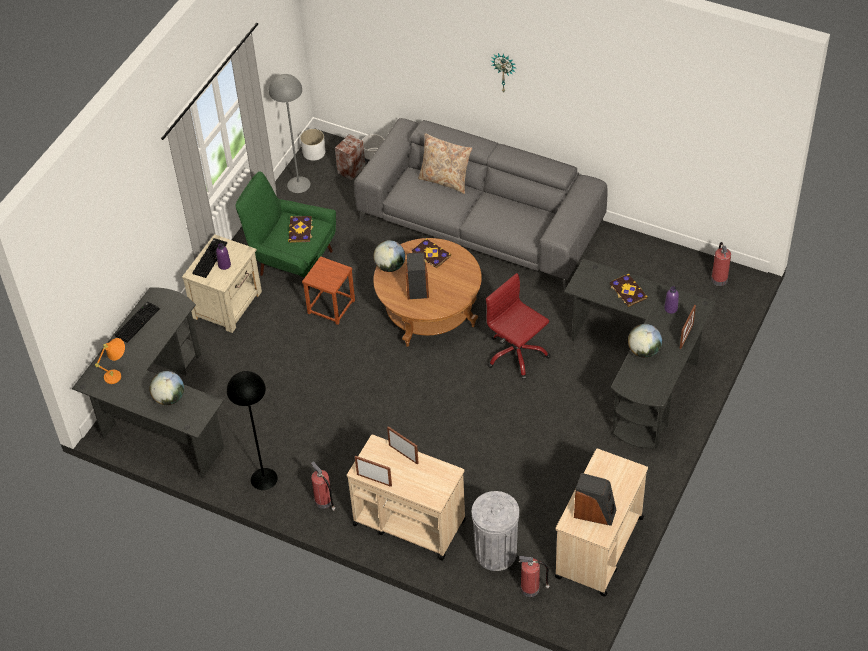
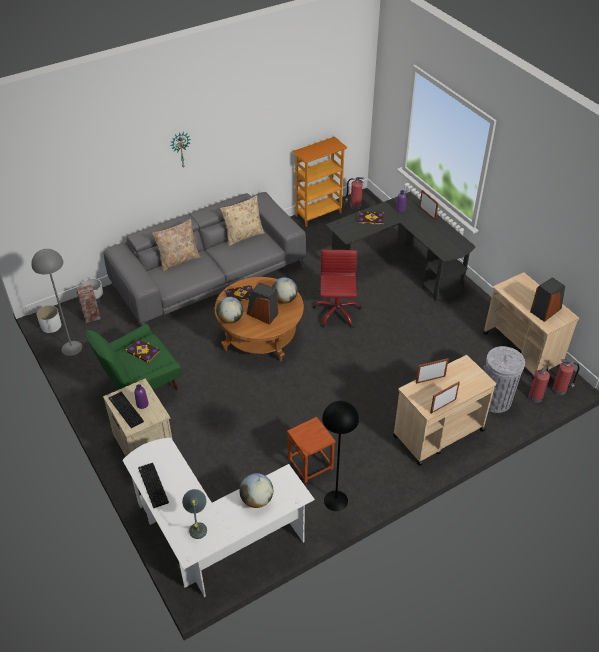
camera: 60 degrees left, 5 degrees down
(118, 374) = (198, 525): orange table lamp -> grey table lamp
(160, 411) = (211, 539): black desk -> white desk
(324, 501) = (385, 473): fire extinguisher -> fire extinguisher (560, 389)
(331, 307) = (207, 384): brown stool -> brown stool (311, 463)
(516, 354) = (336, 312): red office chair -> red office chair turned 105 degrees clockwise
(528, 207) = (243, 235): none -> beige pillow
(644, 351) = (425, 234): globe -> globe (284, 299)
(669, 254) = (318, 214): none -> bookcase

